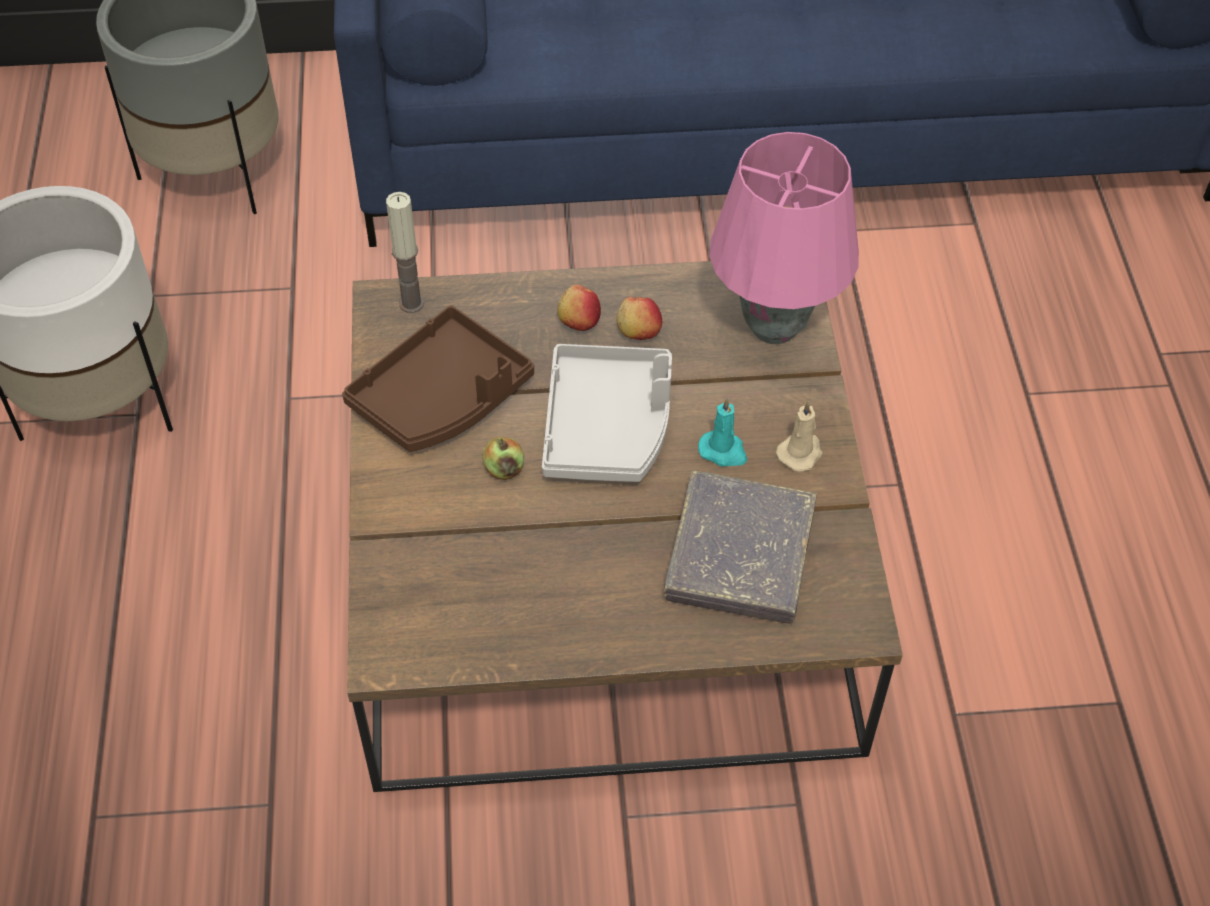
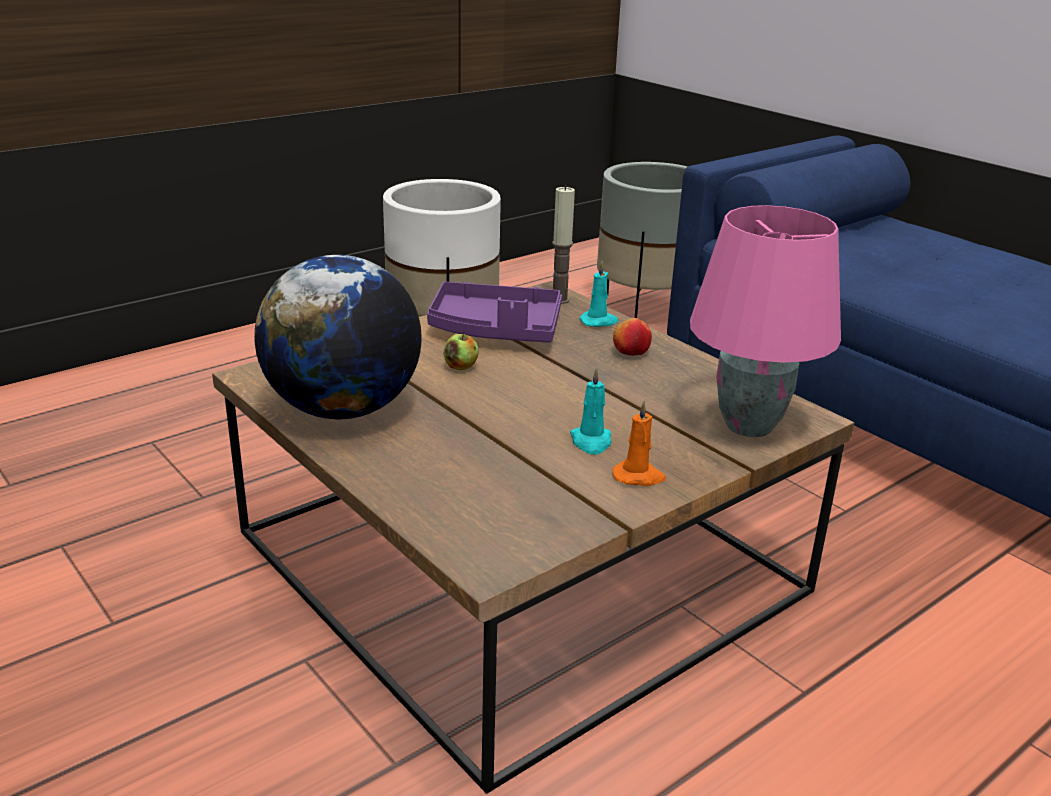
camera: 55 degrees right, 25 degrees down
(442, 397) = (495, 330): brown tray -> purple tray
(492, 303) = (599, 322): none -> turquoise candle
(524, 609) = (343, 409): none -> globe
(608, 426) = (550, 390): grey tray -> none
(638, 331) = (655, 375): apple -> none
(739, 553) = (496, 480): grey book -> none
(800, 452) = (639, 477): beige candle -> orange candle

